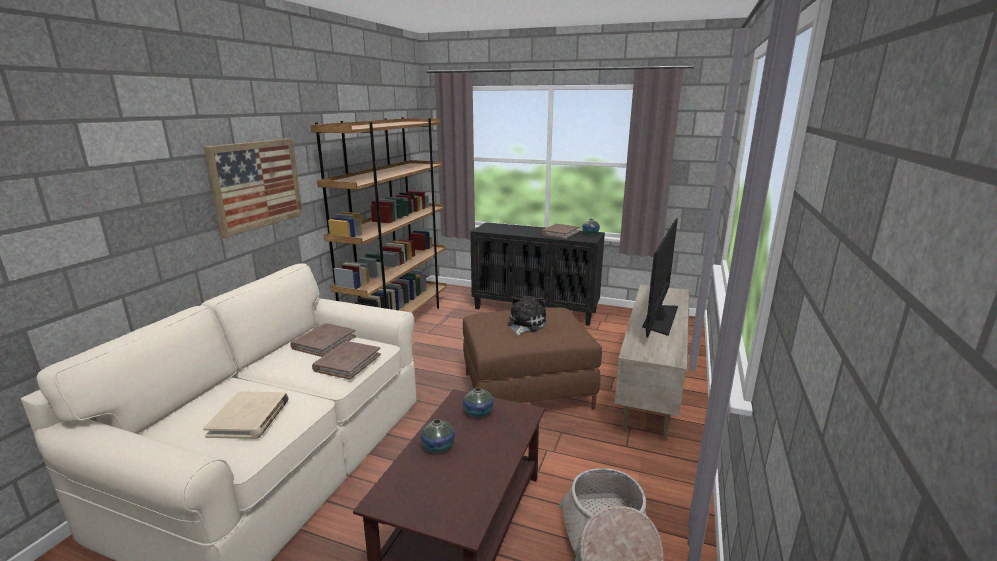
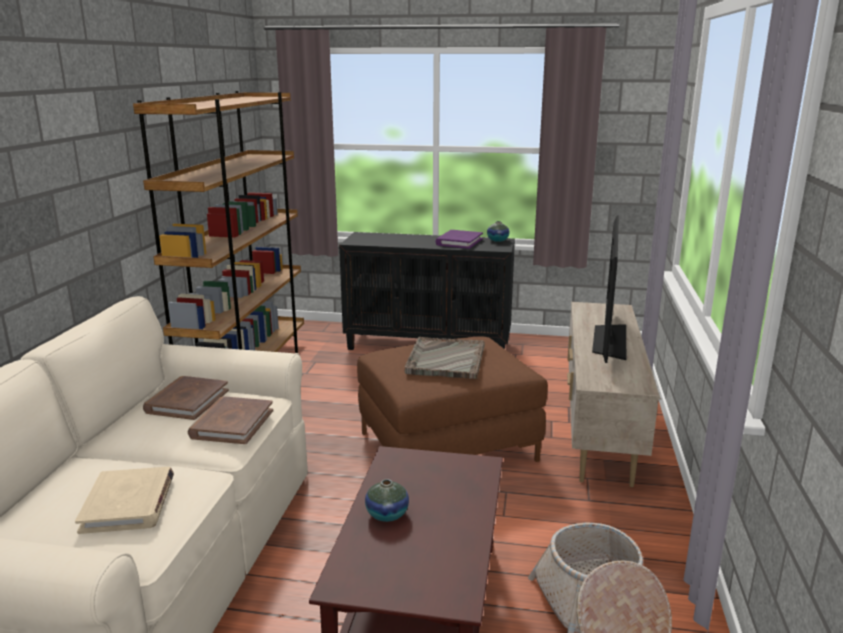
camera: 10 degrees left, 0 degrees up
(257, 184) = (71, 189): picture -> none
(478, 412) = (422, 470): vase -> none
(525, 324) = (445, 360): plush toy -> grey tray
(560, 233) = (459, 242): brown book -> purple book

